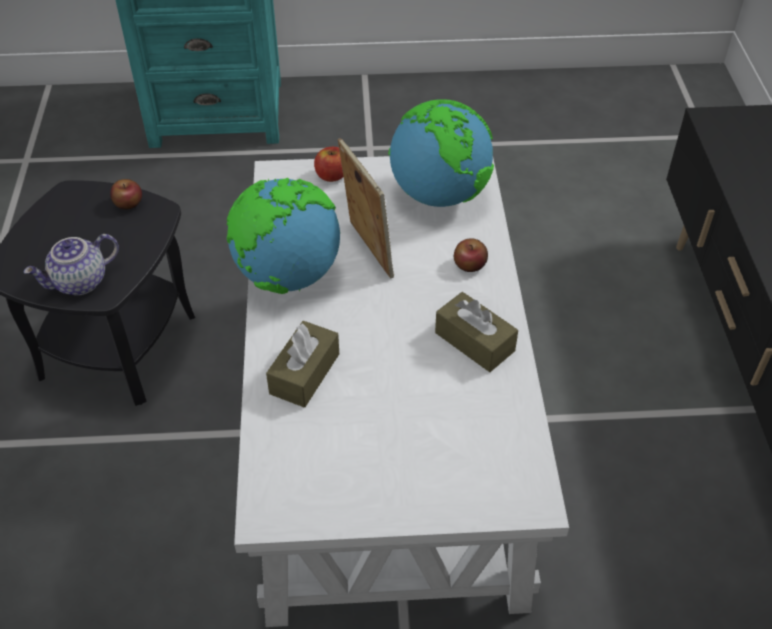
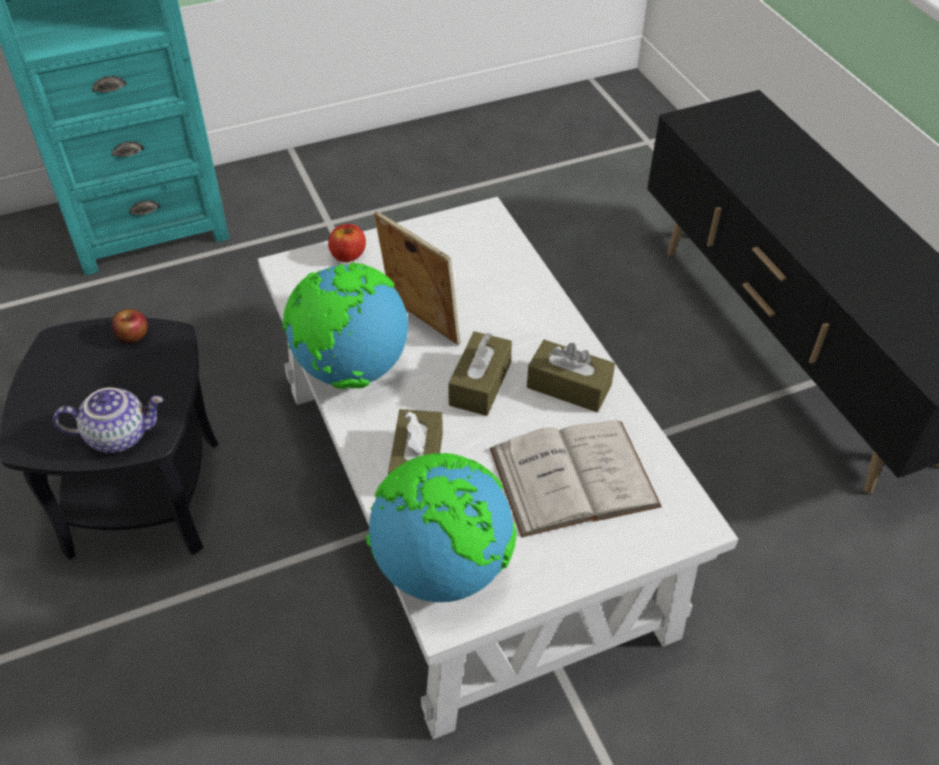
camera: 20 degrees left, 0 degrees up
(80, 283) = (119, 435): teapot -> teapot turned 135 degrees counterclockwise
(394, 318) = (480, 384): none -> brown tissue box
(439, 195) = (466, 250): globe -> globe (442, 567)
(439, 425) = (573, 477): none -> white book
(470, 265) = (529, 312): apple -> none

